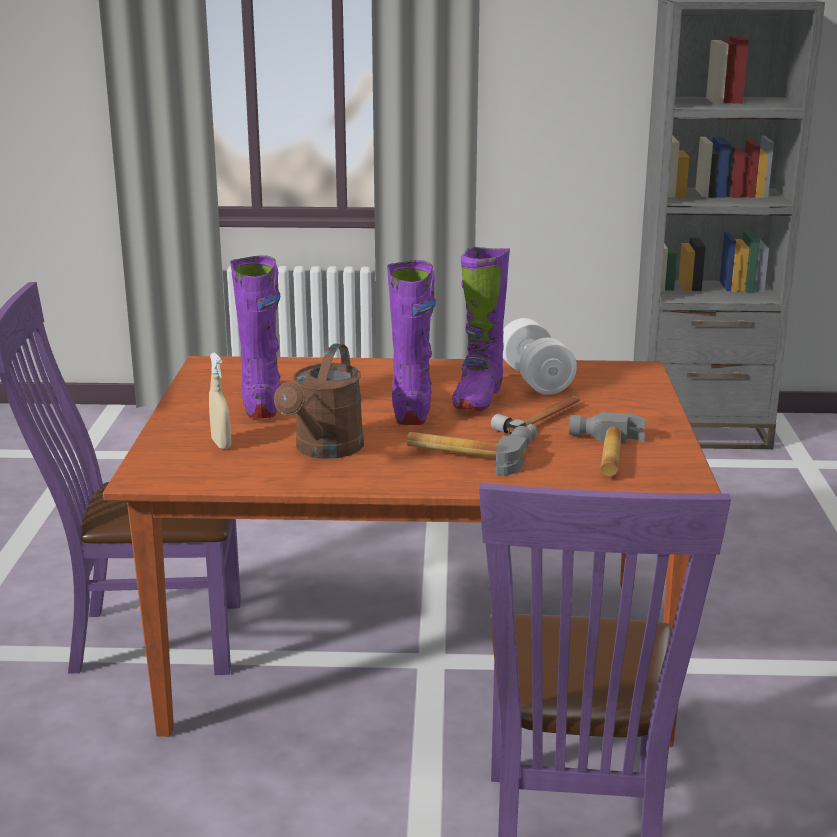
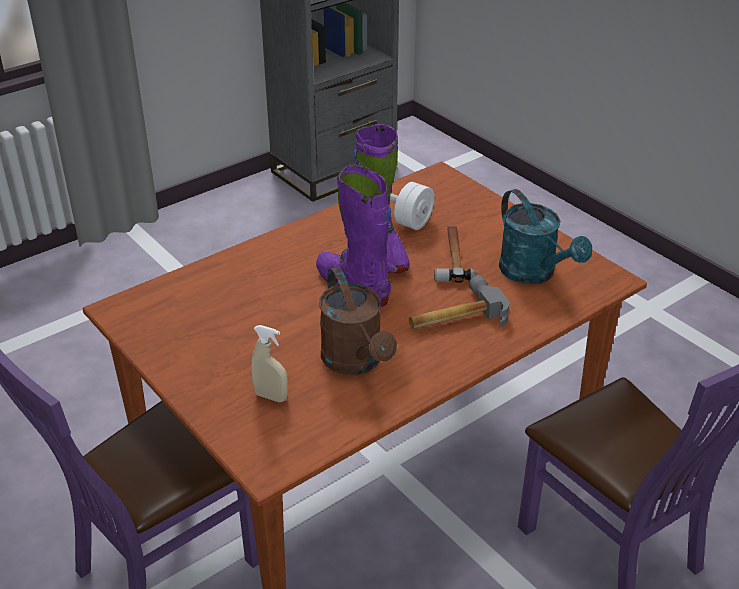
camera: 40 degrees left, 15 degrees up
(262, 403) = (233, 334): purple boot -> none
(604, 455) = (534, 274): hammer -> turquoise watering can

